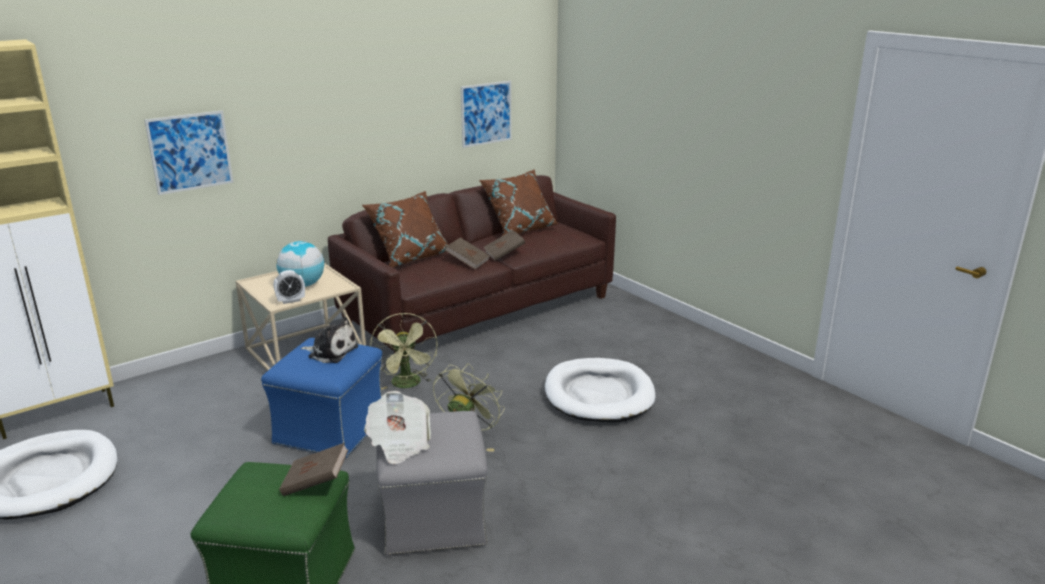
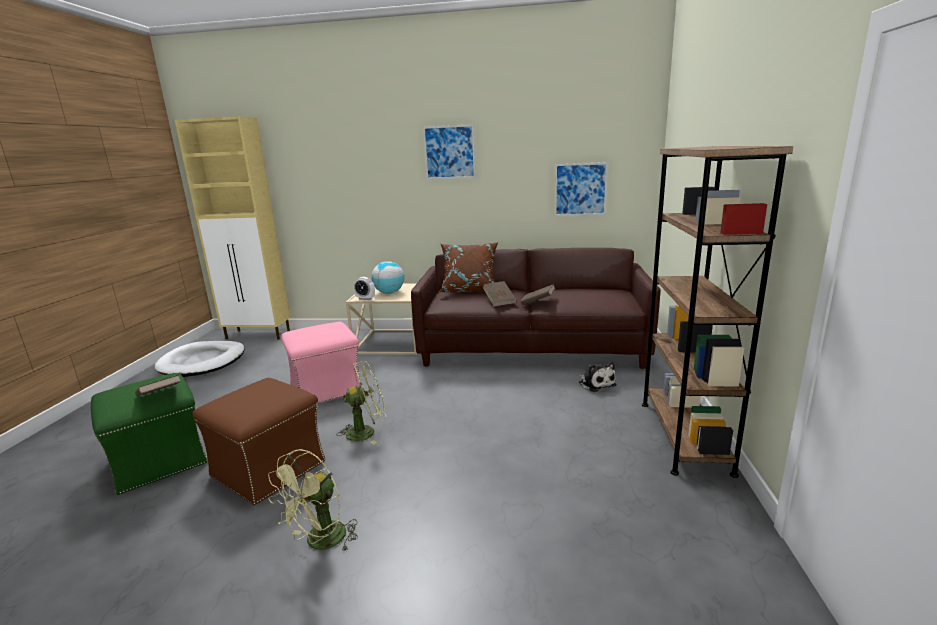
camera: 45 degrees right, 5 degrees down
(190, 152) = (345, 194): picture -> picture (449, 152)
(331, 352) = (327, 331): plush toy -> plush toy (596, 383)
(331, 429) = (327, 388): blue ottoman -> pink ottoman
(399, 443) = (234, 394): newspaper -> none
(408, 385) = (407, 379): green fan -> green fan (320, 542)
(434, 518) = (269, 468): grey ottoman -> brown ottoman
(520, 229) = (579, 289): brown pillow -> none
(599, 394) = (512, 440): white dog bed -> none
(701, 341) = (684, 436): none -> brown bookcase

